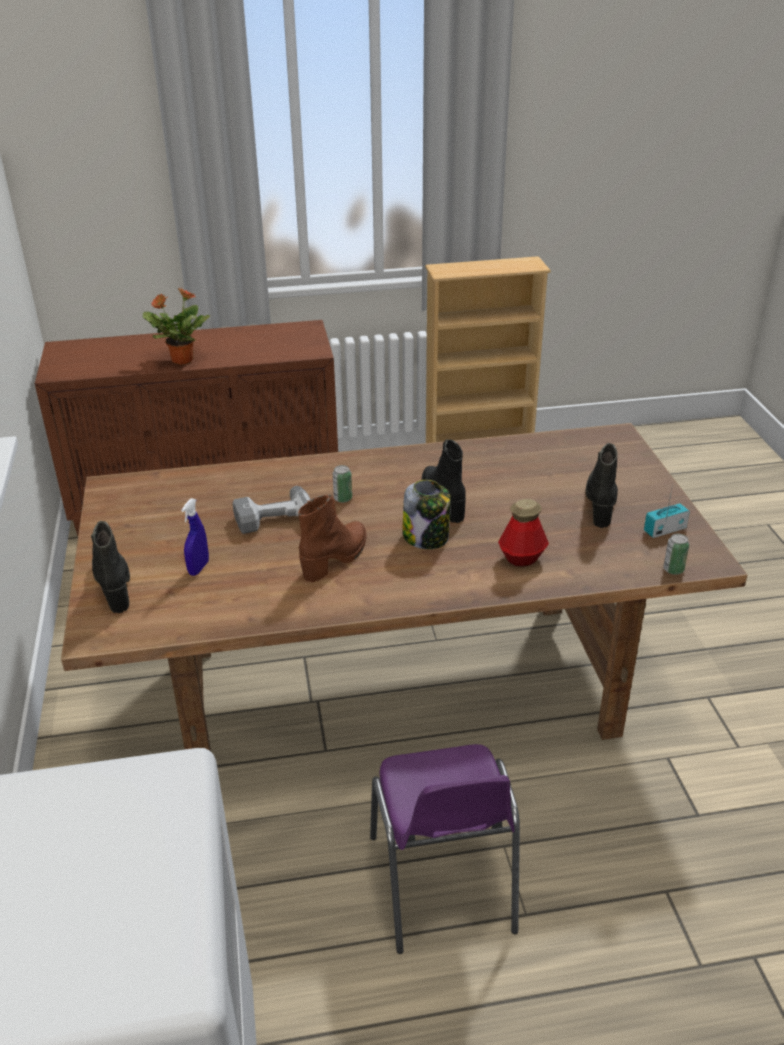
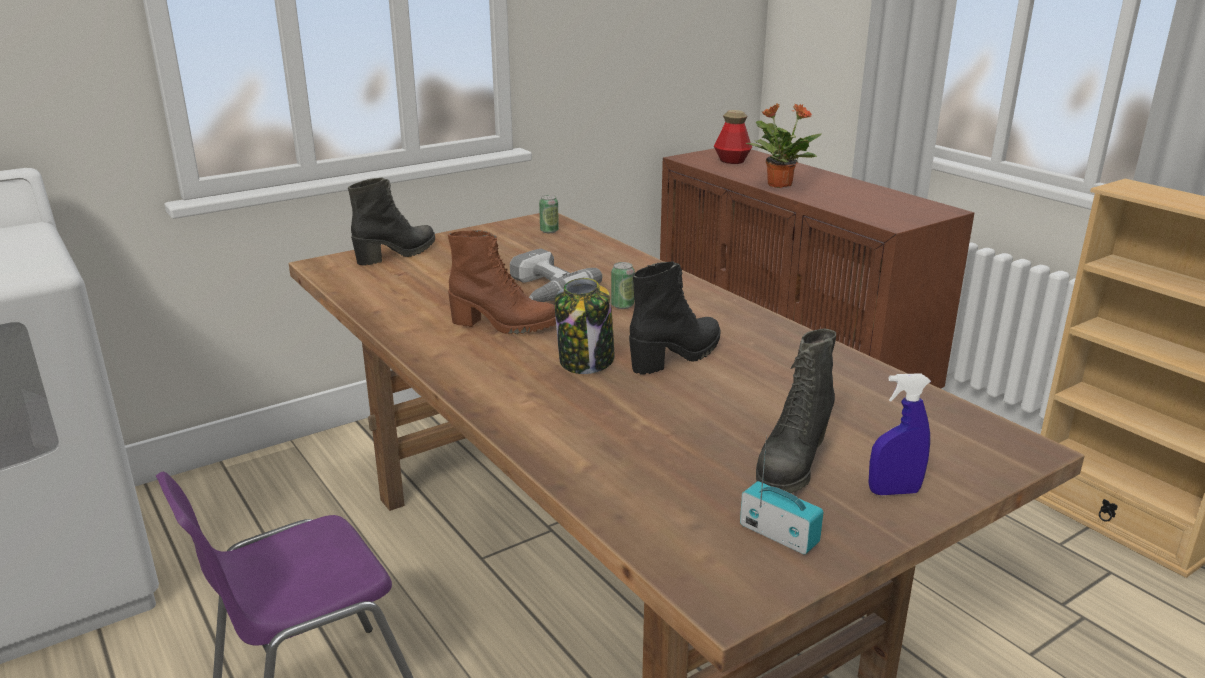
camera: 65 degrees right, 10 degrees down
(198, 568) = (444, 275): blue spray bottle -> blue spray bottle (894, 491)
(522, 558) = (592, 427): bottle -> bottle (732, 161)
(601, 504) = (791, 464): black boot -> black boot turned 135 degrees clockwise
(673, 570) = (667, 559): can -> can (549, 231)

